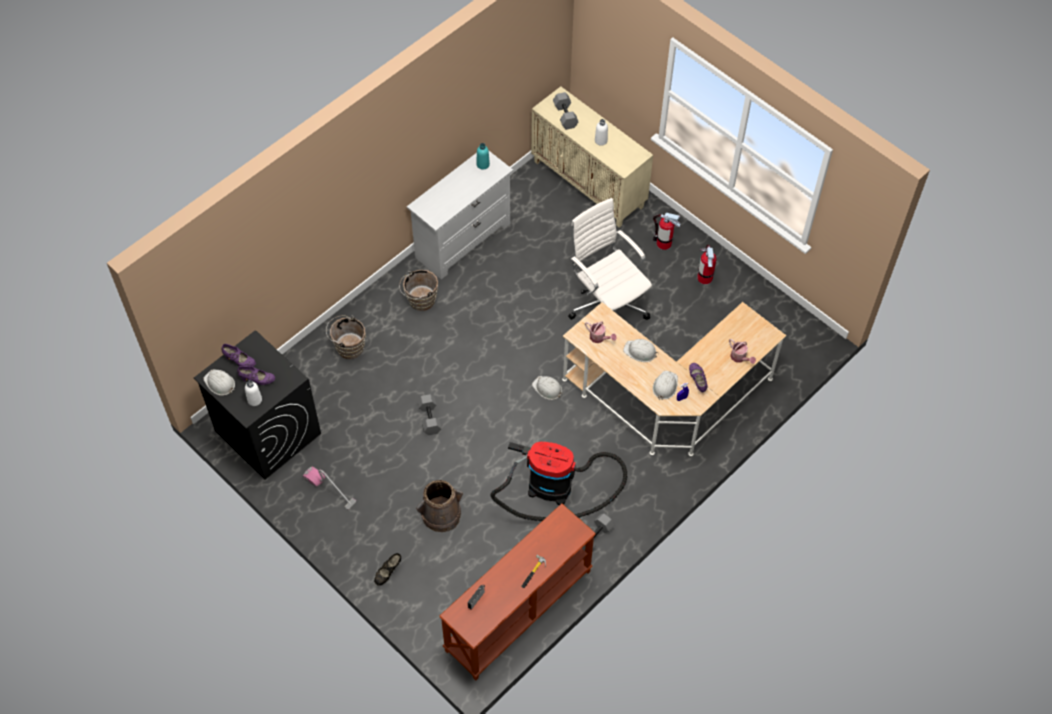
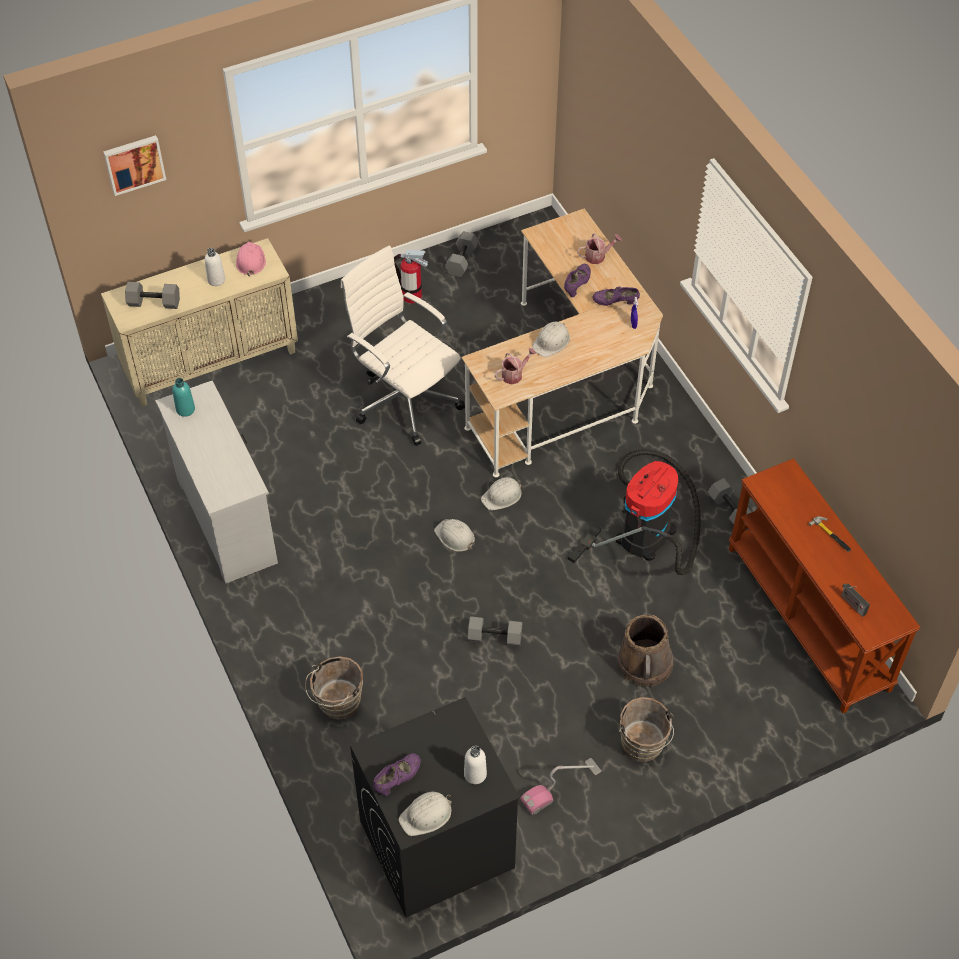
camera: 70 degrees left, 5 degrees down
(257, 379) = (440, 762): purple shoe -> purple shoe (577, 285)
(388, 572) = (712, 748): black shoe -> none
(419, 301) = (301, 597): brown bucket -> brown bucket (643, 747)
(607, 305) = (405, 399): white office chair -> white office chair turned 60 degrees clockwise
(610, 38) = (134, 163): none -> picture
(626, 153) = (250, 261): none -> pink hard hat
(663, 243) = (342, 318): fire extinguisher -> none
(665, 386) = (610, 334): white hard hat -> white hard hat (455, 536)
(755, 298) = (462, 261): none -> grey dumbbell

